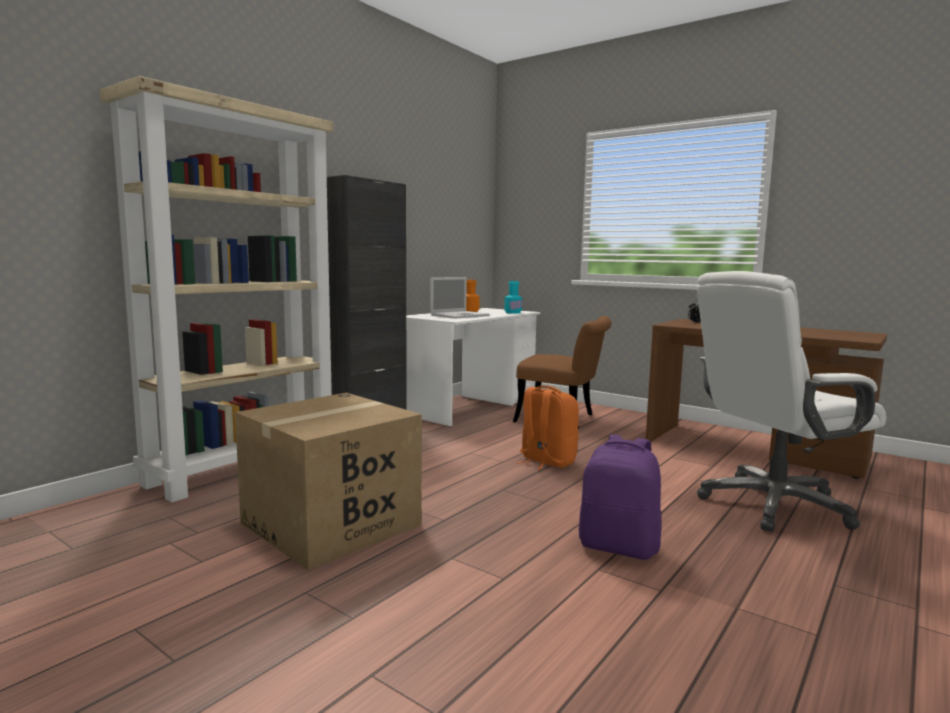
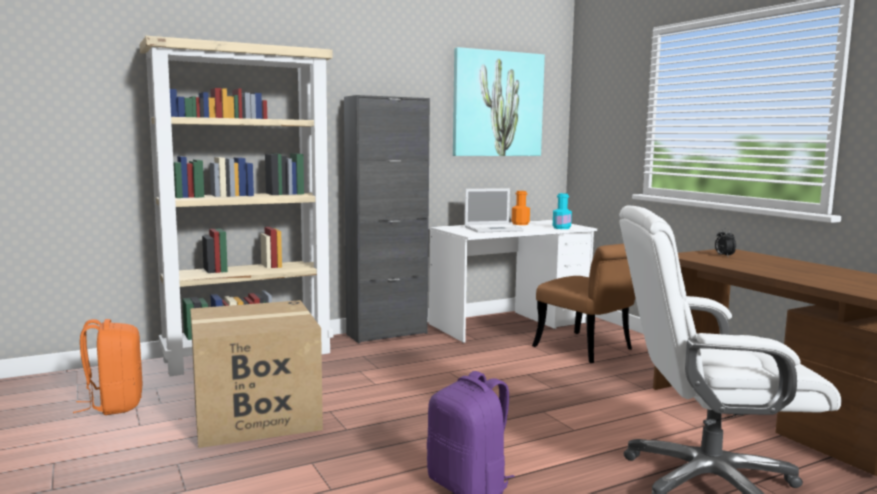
camera: 25 degrees right, 0 degrees up
(444, 196) = (497, 104): none -> picture
(546, 461) = (512, 392): orange backpack -> orange backpack (114, 405)

